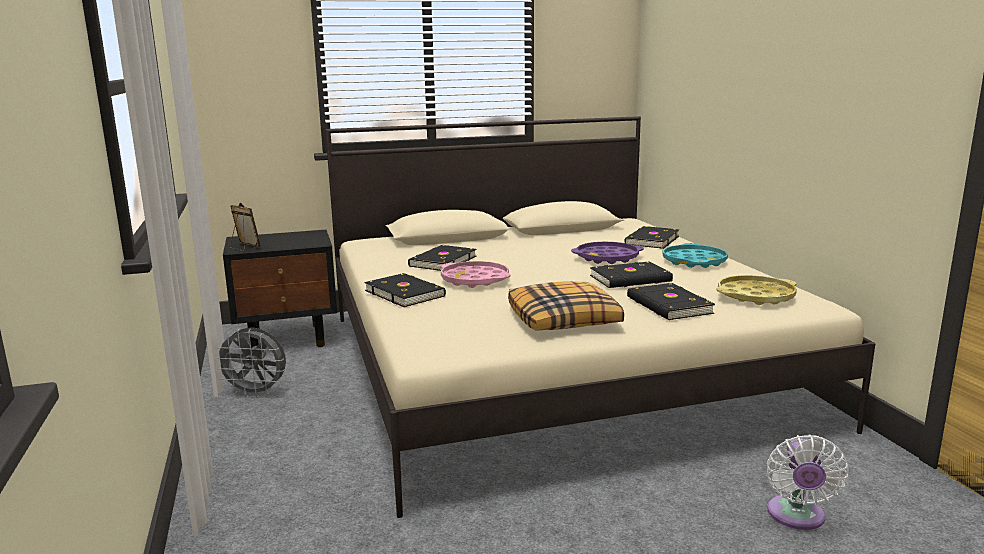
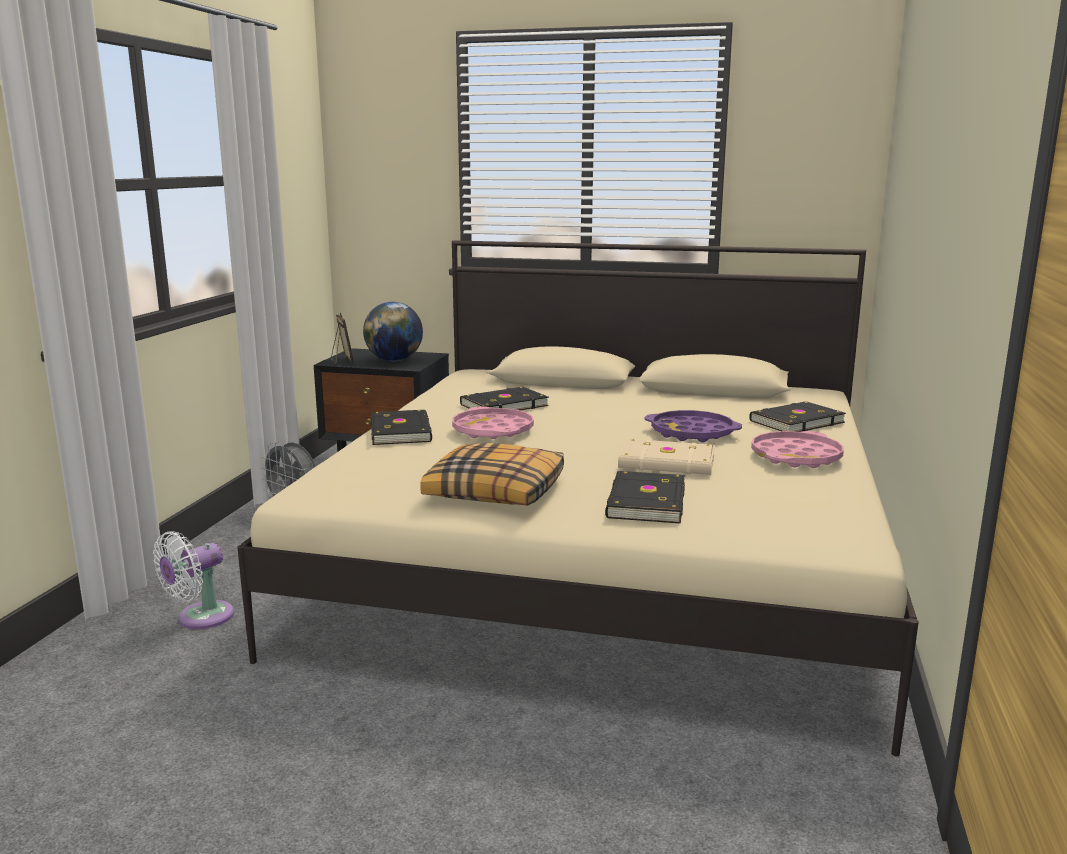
camera: 30 degrees right, 0 degrees up
(292, 241) = (394, 360): none -> globe
(631, 279) = (667, 463): black book -> beige book
(694, 261) = (796, 457): turquoise tray -> pink tray
(755, 296) = (783, 515): yellow tray -> none
(796, 517) = (642, 820): white fan -> white fan (200, 618)

